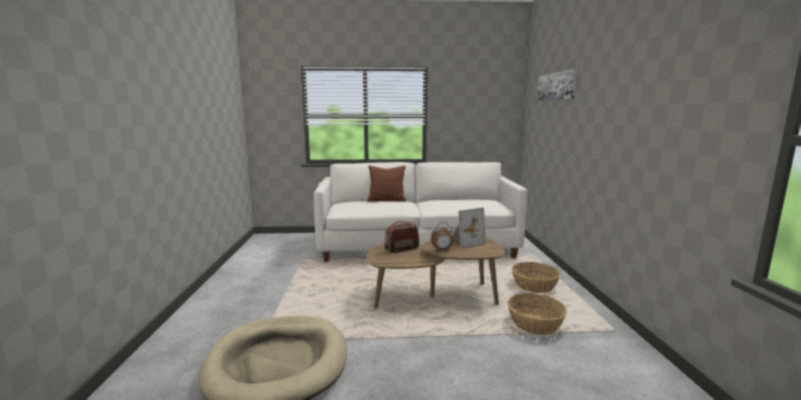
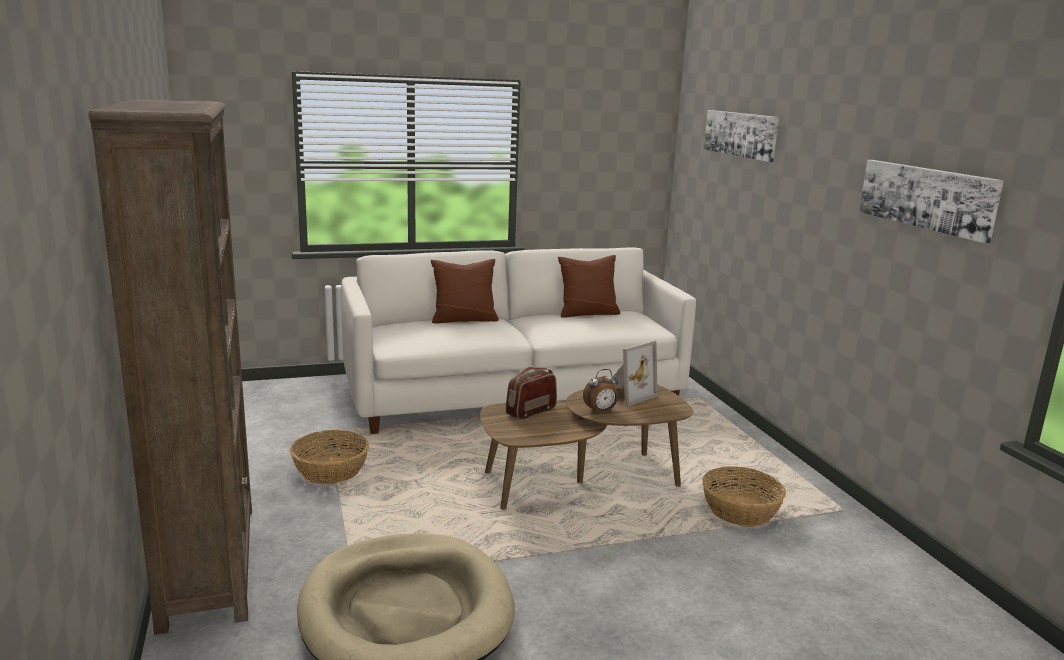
camera: 15 degrees left, 5 degrees up
(191, 322) = (209, 563): none -> brown bookcase
(462, 199) = (587, 313): none -> brown pillow
(534, 286) = (718, 451): basket -> basket (330, 471)
(669, 96) = (927, 197): none -> picture

